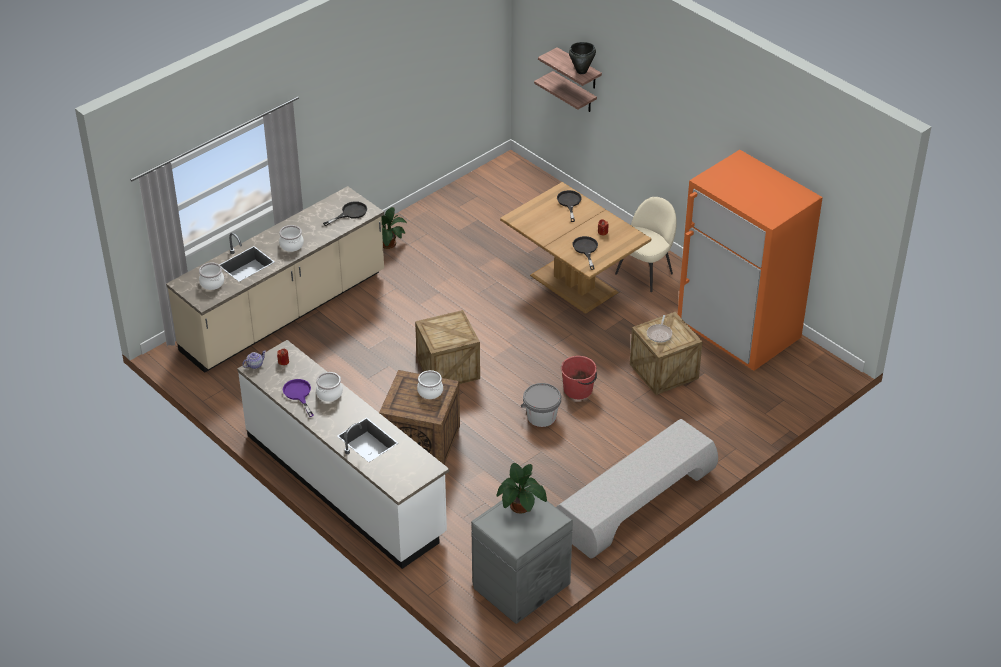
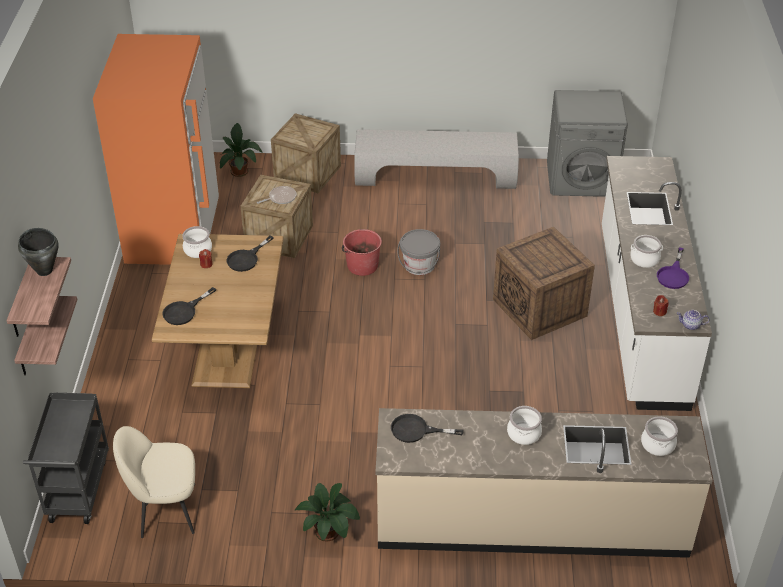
camera: 135 degrees left, 0 degrees up
(430, 391) = (531, 254): cooking pot -> cooking pot (198, 250)
(448, 368) = (441, 352): crate -> crate (307, 173)
(520, 507) = (581, 113): potted plant -> potted plant (240, 170)
(535, 181) = (78, 493): none -> grey cart
(645, 272) = (155, 319): beige chair -> beige chair (165, 510)

